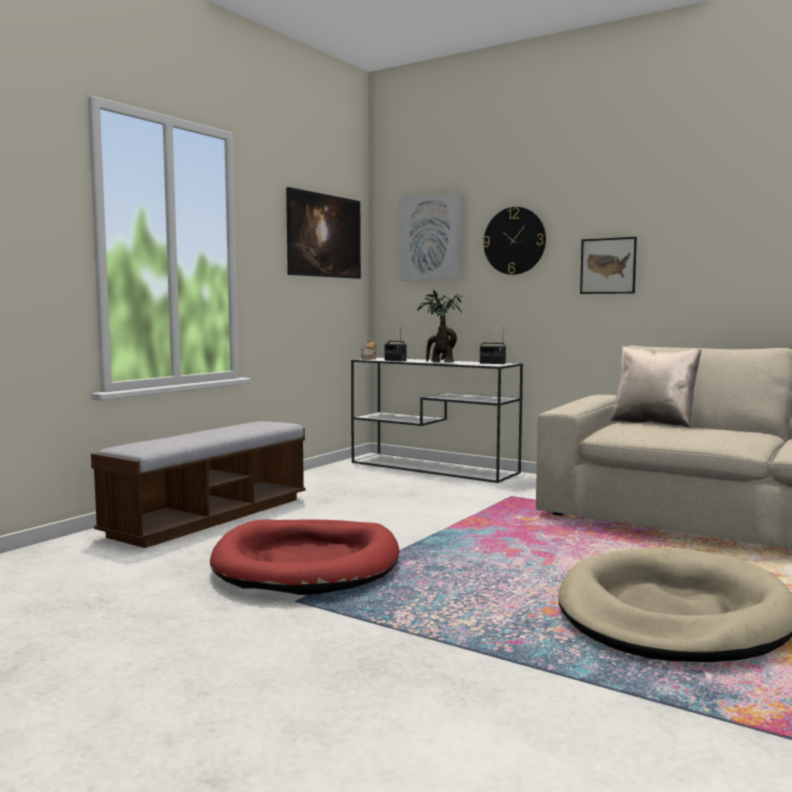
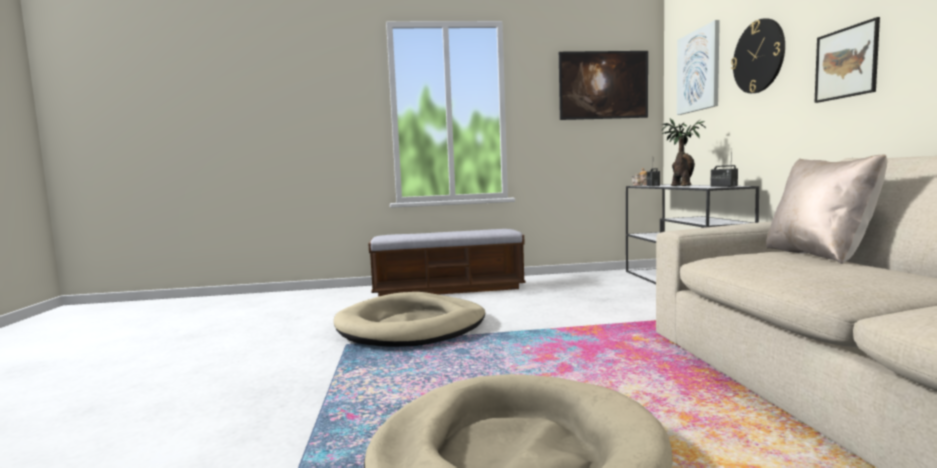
camera: 50 degrees right, 0 degrees up
(307, 563) = (412, 326): red dog bed -> beige dog bed

